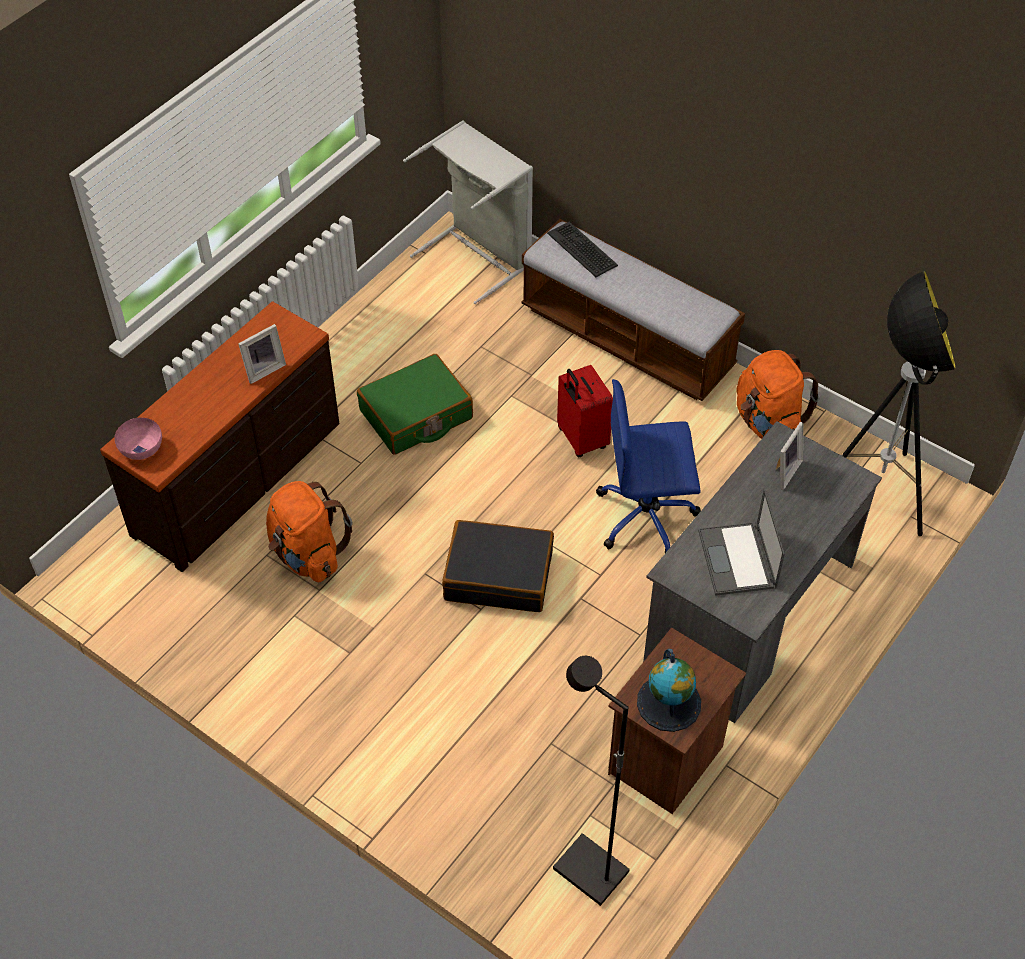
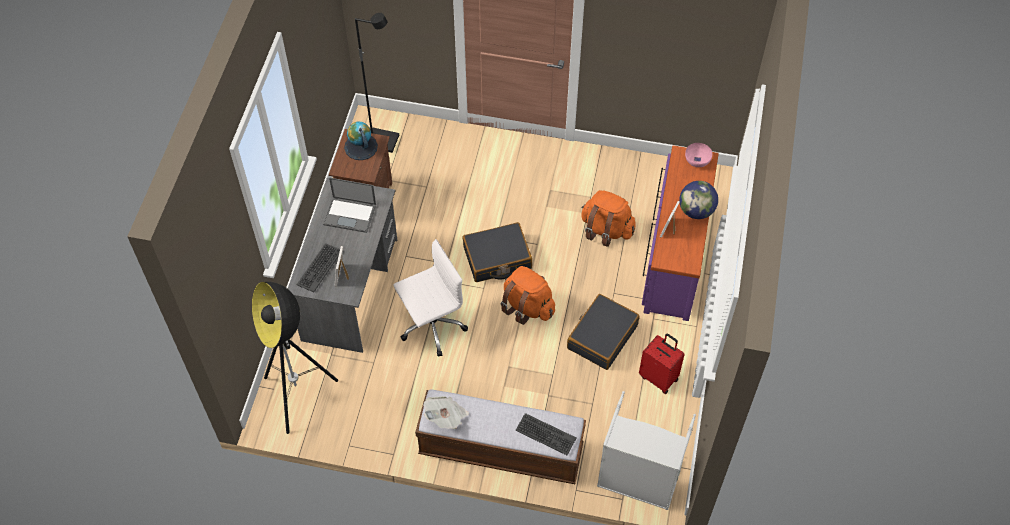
camera: 155 degrees right, 5 degrees up
(206, 379) = (696, 211): none -> globe
(239, 479) = (673, 256): brown dresser -> purple dresser
(416, 415) = (602, 337): green suitcase -> black suitcase
(581, 439) = (494, 361): red suitcase -> red suitcase (659, 377)
(647, 517) = (431, 325): blue office chair -> white office chair
(698, 307) = (446, 417): none -> newspaper
(738, 560) = (350, 214): laptop -> laptop turned 135 degrees clockwise
(768, 423) = (382, 421): orange backpack -> orange backpack (527, 306)
(818, 495) = (319, 267): none -> keyboard

